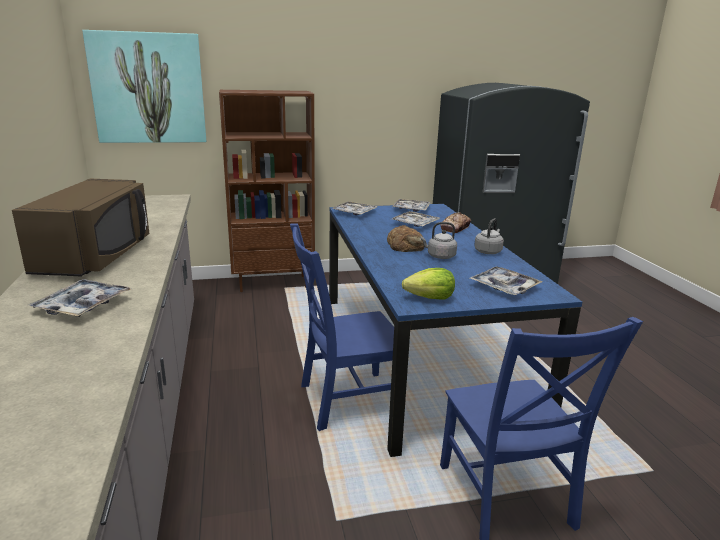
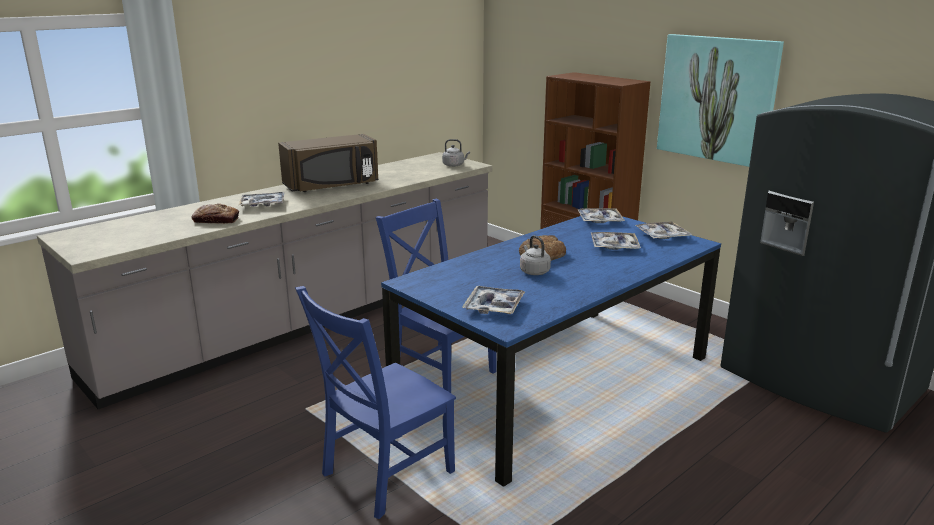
camera: 60 degrees right, 0 degrees up
(148, 88) = (526, 66): picture -> picture (717, 99)
(430, 298) = (428, 285): lettuce -> none
(455, 228) = (636, 262): bread -> bread (216, 220)
(488, 251) = (585, 287): grey kettle -> grey kettle (454, 165)

